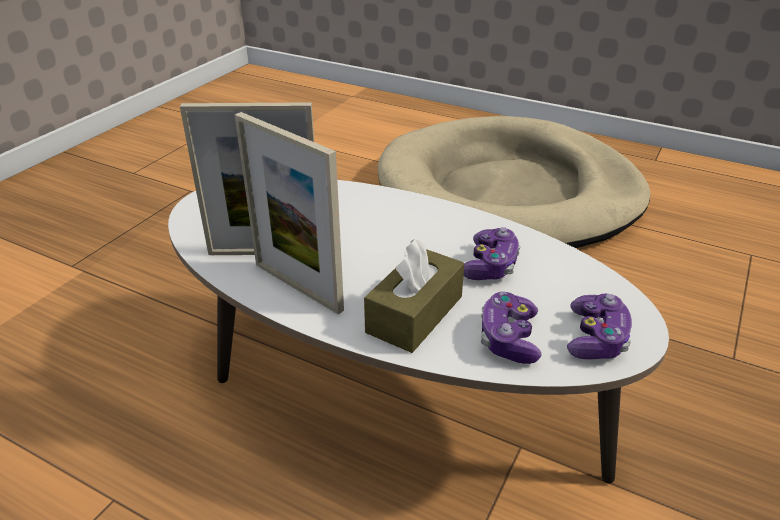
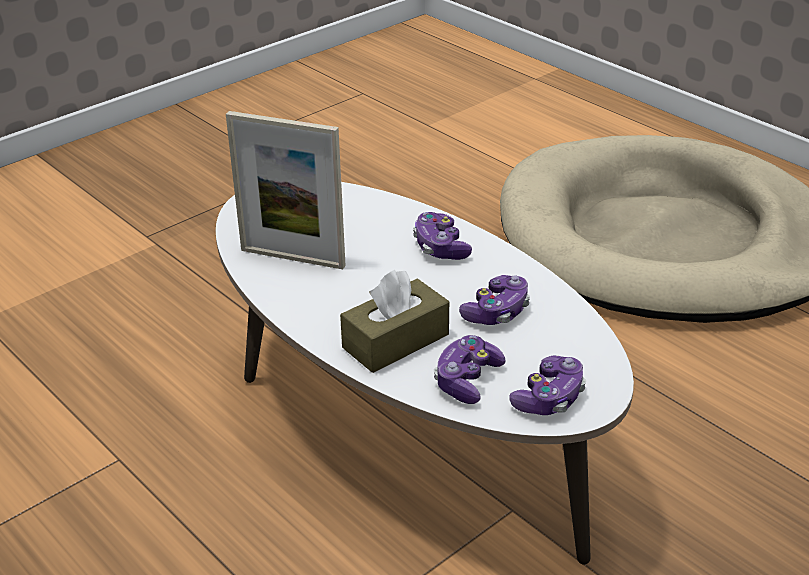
camera: 20 degrees right, 0 degrees up
(298, 287) = (305, 295): picture frame -> none
(401, 217) = (440, 247): none -> game controller

